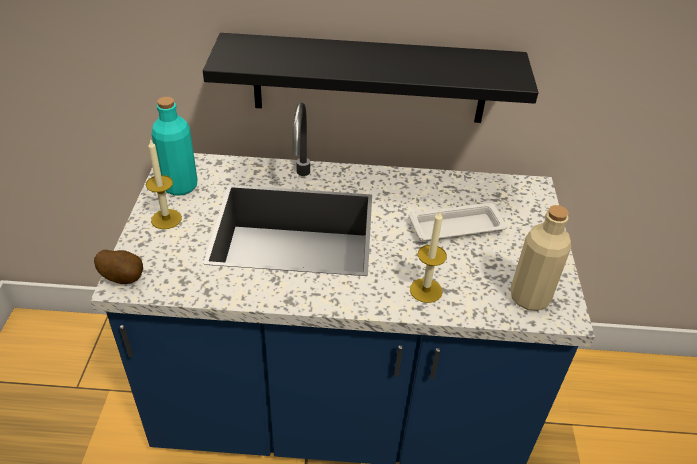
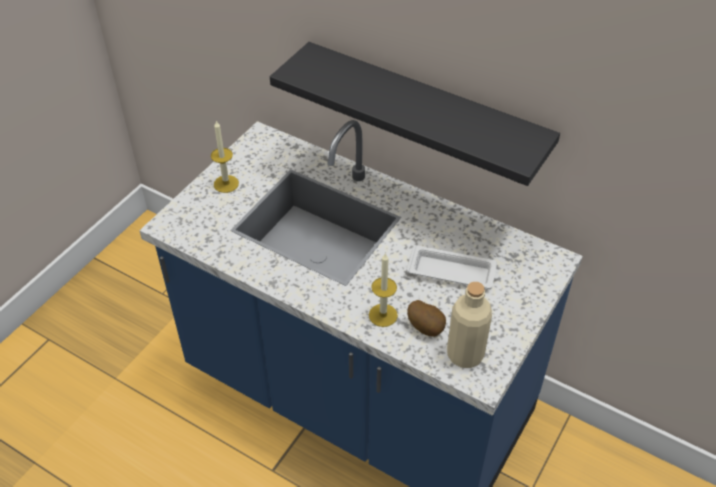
camera: 30 degrees right, 5 degrees up
(124, 277) = (170, 221): potato -> potato (426, 327)
(180, 186) = (253, 158): turquoise bottle -> none

